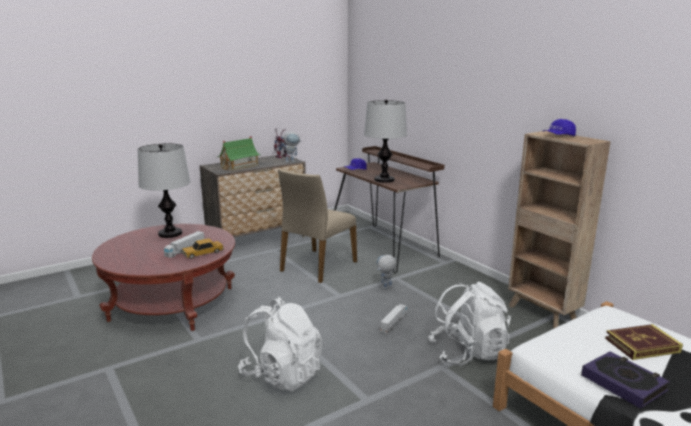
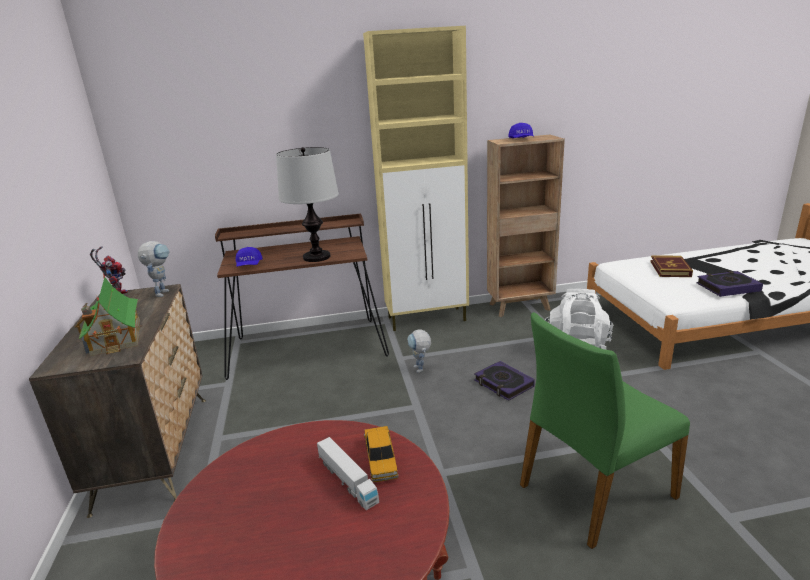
camera: 65 degrees left, 5 degrees up
(170, 233) = (238, 498): table lamp -> none
(282, 375) = (594, 490): white backpack -> green chair
(317, 266) = (317, 407): beige chair -> none
(393, 323) = (503, 384): toy truck -> book
(467, 276) = (428, 319): none -> beige cabinet

